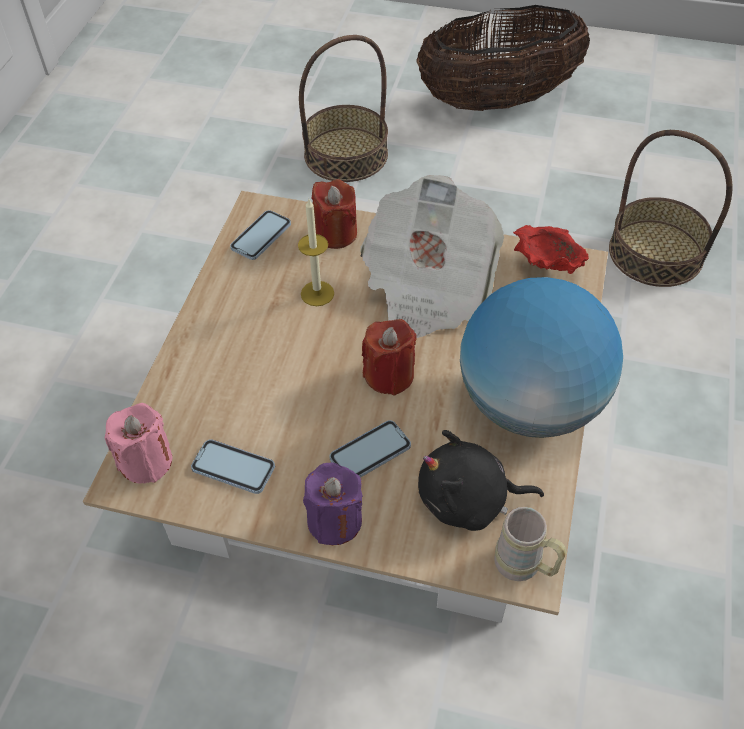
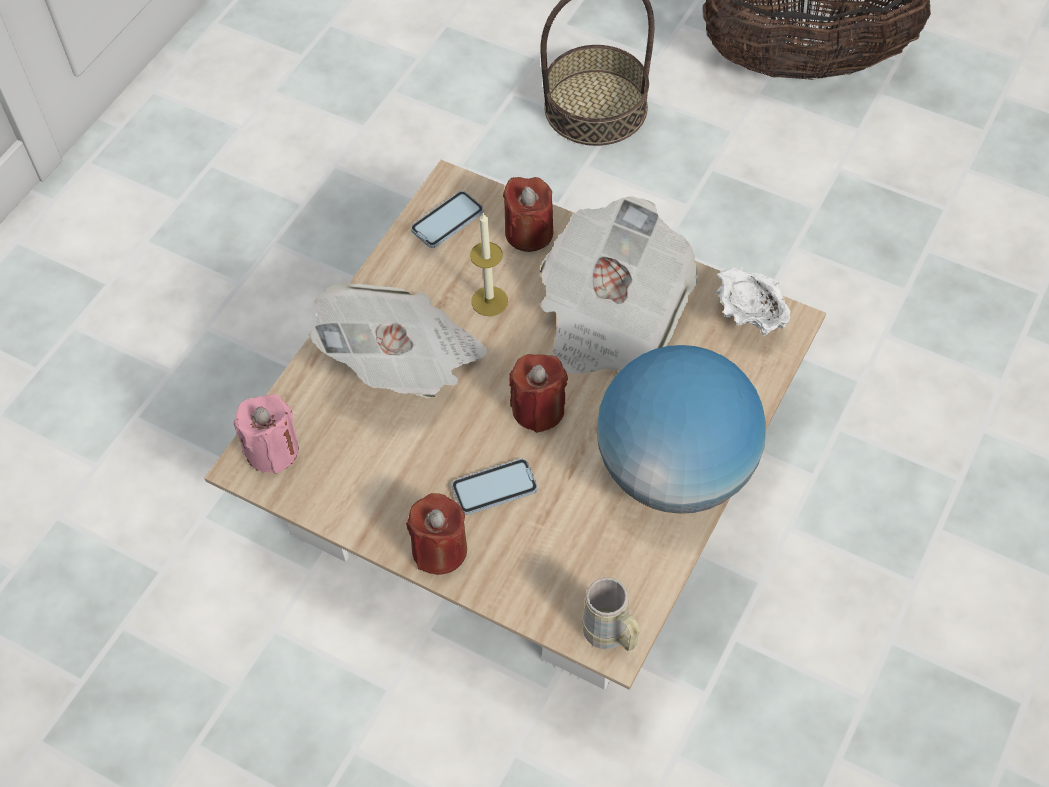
camera: 15 degrees right, 5 degrees up
(233, 468) = (355, 475): phone -> none
(254, 358) = (404, 362): none -> newspaper
(335, 520) = (439, 550): purple candle -> red candle
(468, 500) = (578, 558): black plush toy -> none
(546, 266) = (749, 318): red bowl -> white bowl
(656, 253) = (929, 307): basket -> none

